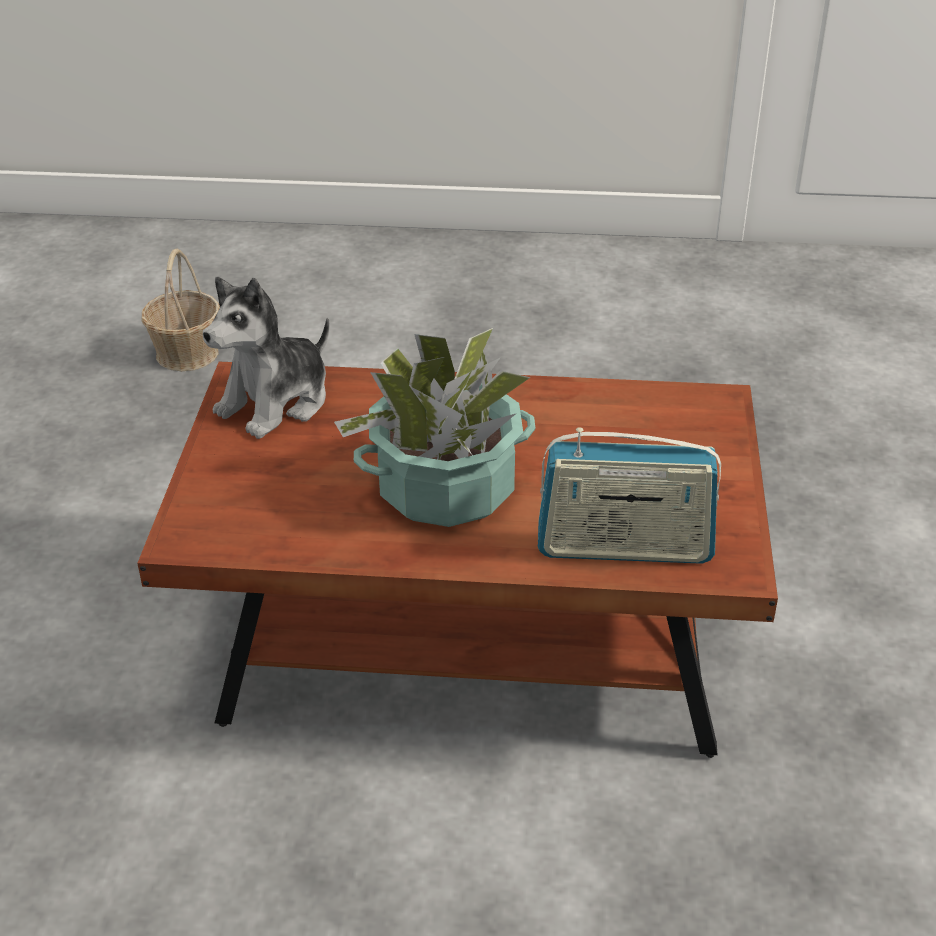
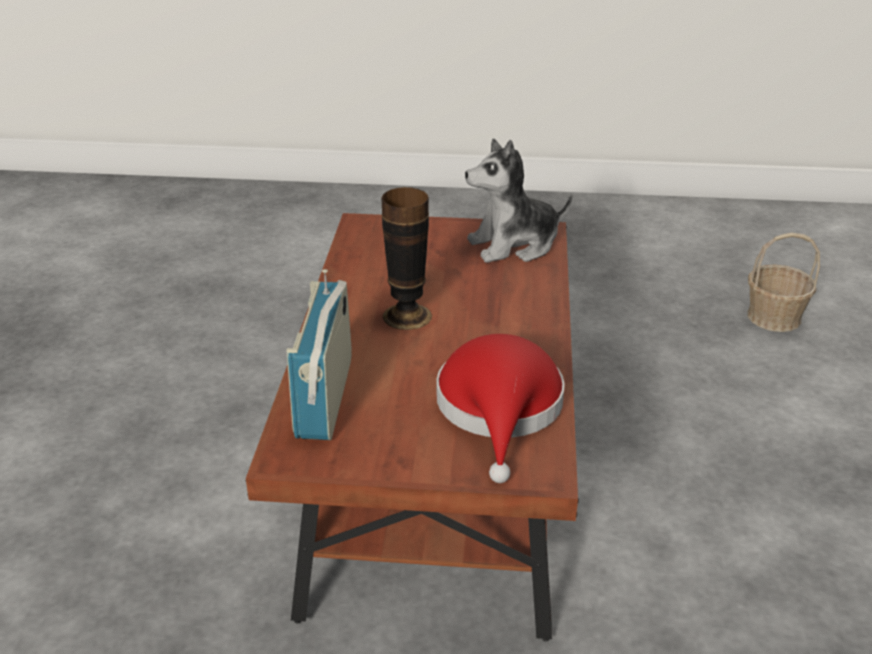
camera: 90 degrees right, 5 degrees down
(276, 402) = (514, 245): plush toy -> plush toy turned 60 degrees counterclockwise
(446, 489) = (407, 316): potted plant -> vase
(628, 423) = (500, 410): none -> red hat

